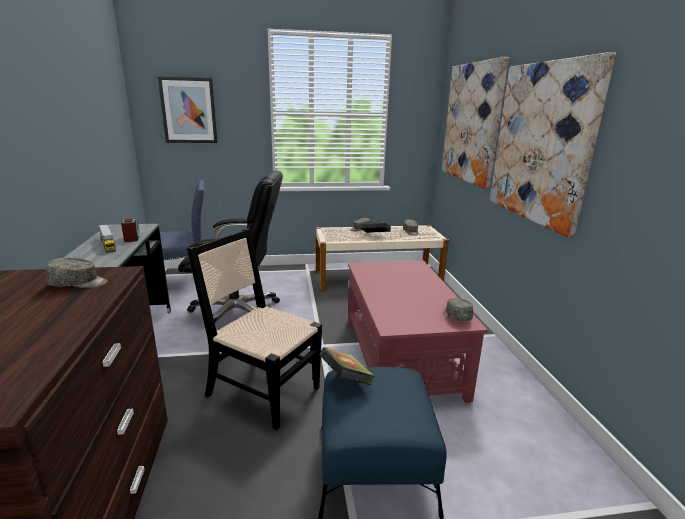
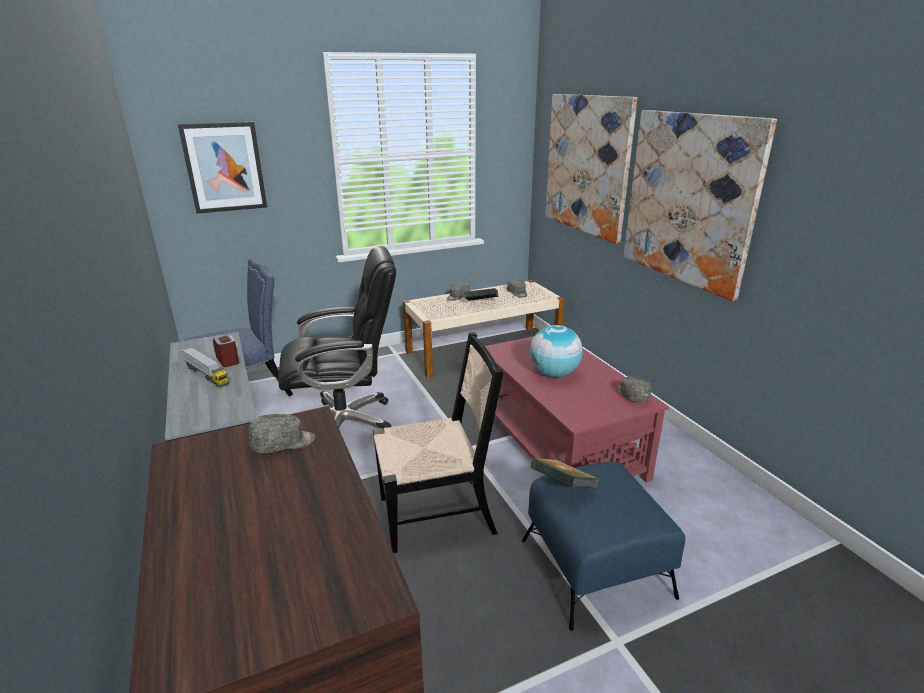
camera: 15 degrees left, 5 degrees up
(263, 391) = (437, 515): chair -> chair turned 150 degrees clockwise
(397, 289) = (554, 373): none -> globe

